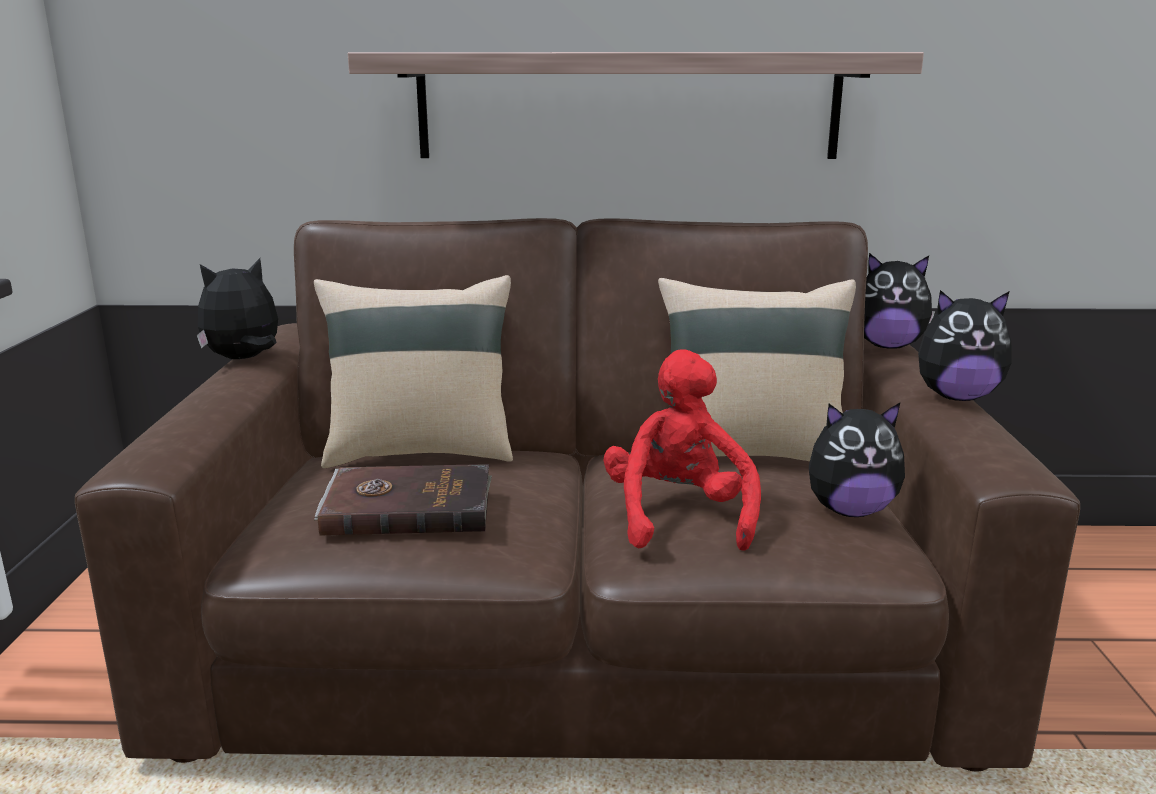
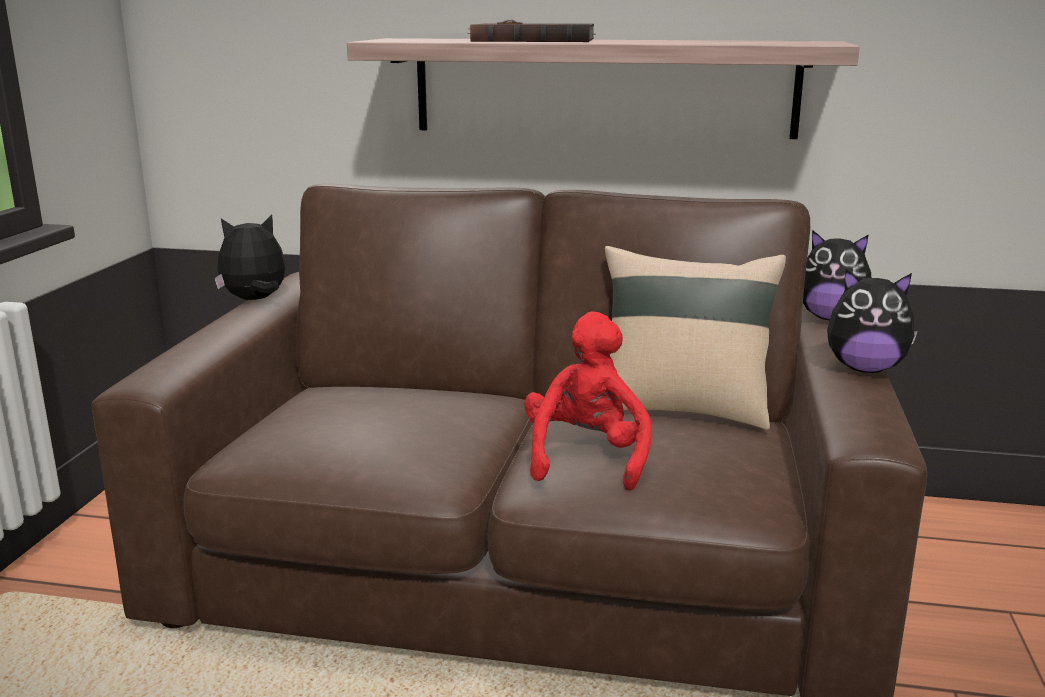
camera: 10 degrees right, 0 degrees up
(407, 506) = (359, 431): brown book -> brown book (532, 40)
(420, 451) = (394, 388): beige pillow -> none
(849, 510) = (745, 465): plush toy -> none

